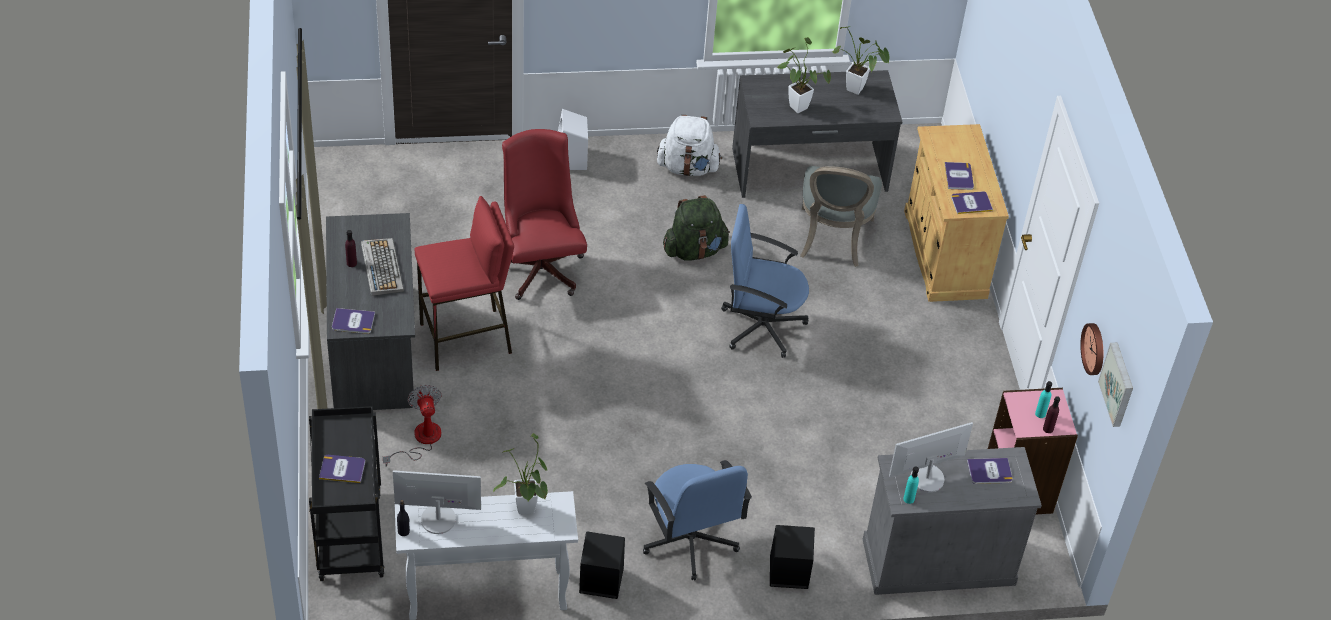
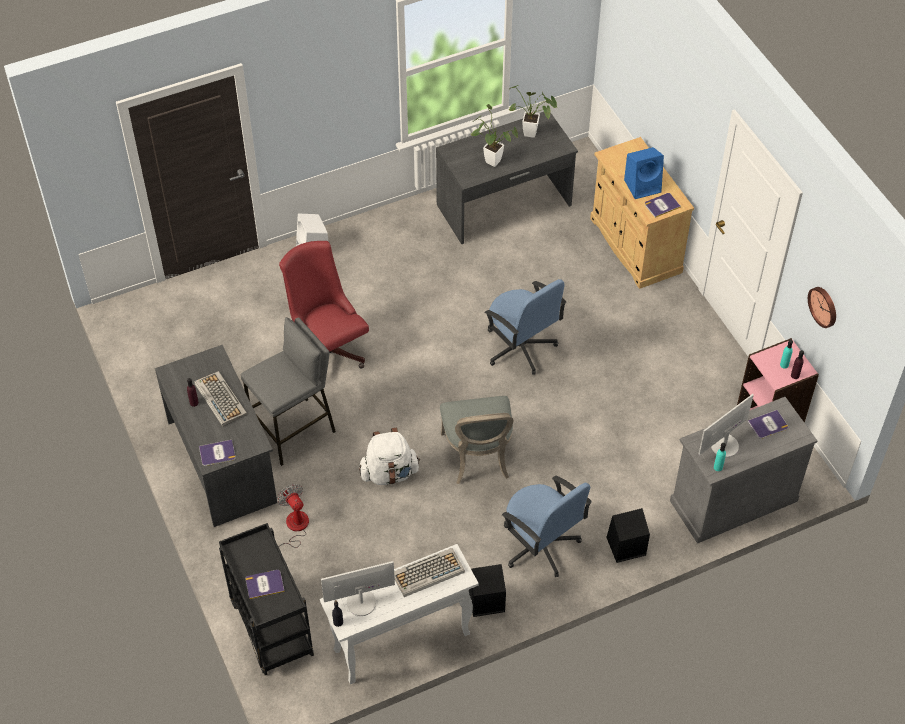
camera: 15 degrees left, 5 degrees up
(466, 339) = (294, 431): red stool -> grey stool
(525, 512) = (427, 573): potted plant -> keyboard
(688, 167) = (408, 231): white backpack -> white backpack (389, 473)
(694, 250) = (443, 300): green backpack -> none
(760, 325) = (520, 348): blue office chair -> blue office chair turned 120 degrees counterclockwise
(833, 239) = (546, 259): grey chair -> grey chair (478, 457)
(959, 176) = (643, 185): book -> blue speaker
(1118, 384) = (859, 332): picture -> none

